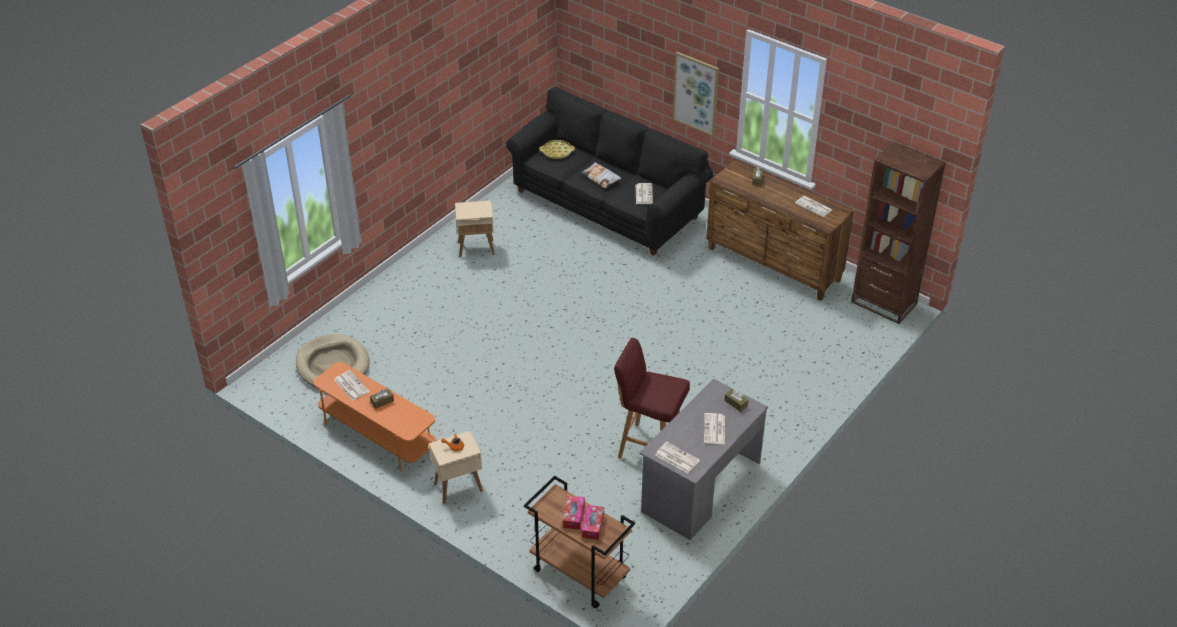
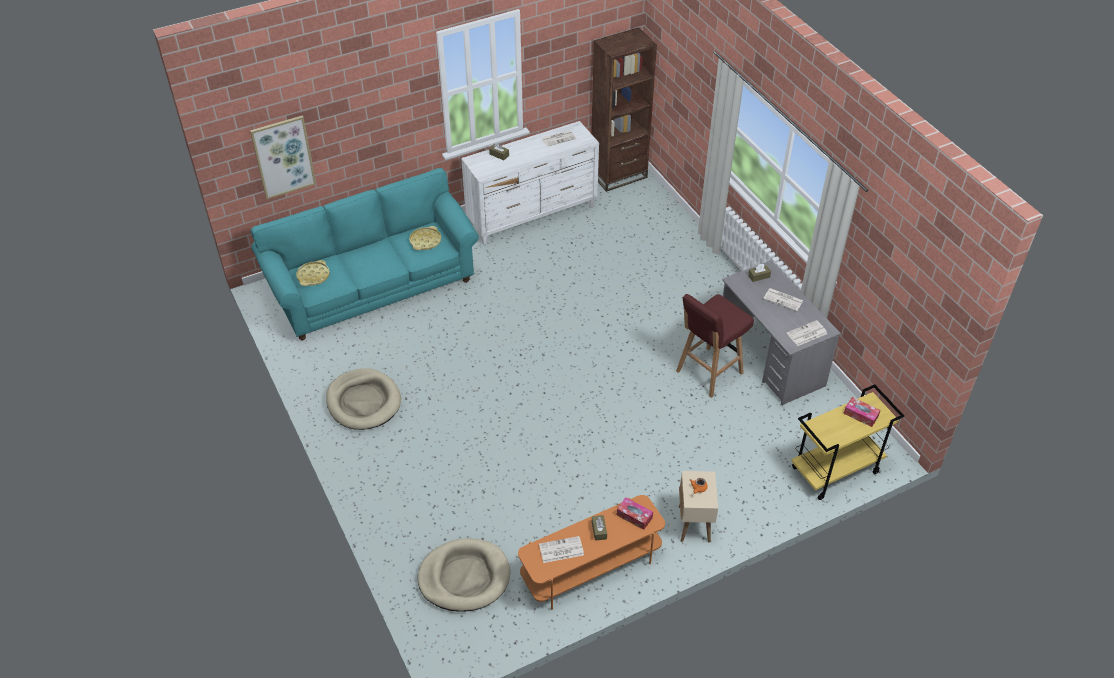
camera: 65 degrees left, 5 degrees up
(476, 248) = (363, 402): beige side table -> beige dog bed
(574, 516) = (844, 423): tissue box -> tissue box (634, 516)
(578, 574) = (834, 471): brown cart -> yellow cart
(601, 178) = (376, 261): pillow -> none
(607, 205) = (373, 286): black sofa -> turquoise sofa
(643, 194) = (425, 241): newspaper -> yellow tray
(696, 93) = (395, 128): picture -> picture (283, 157)
(773, 265) = (532, 215): brown dresser -> white dresser

